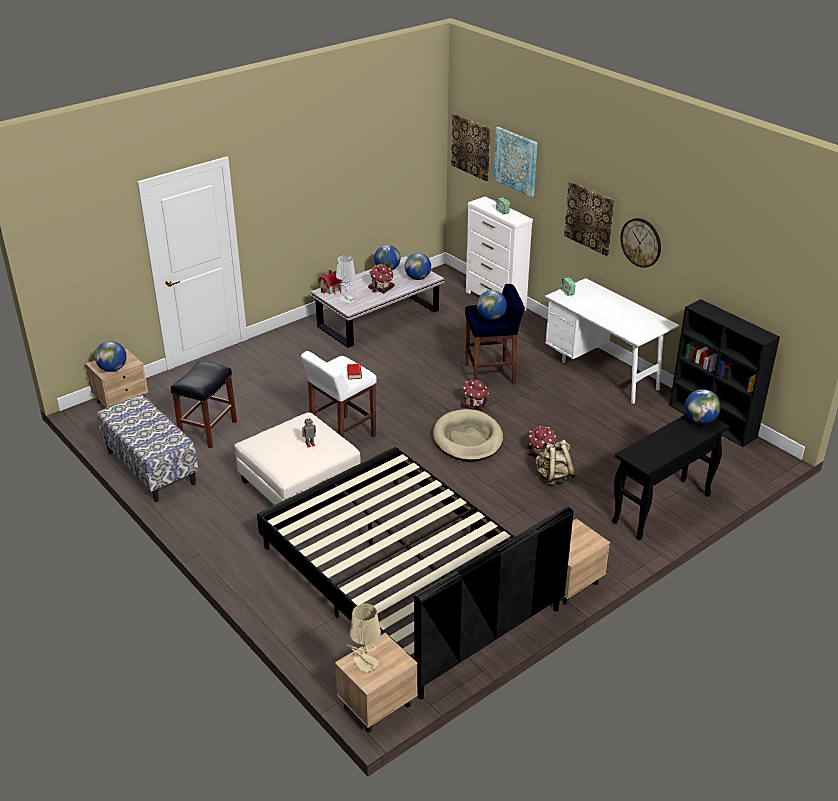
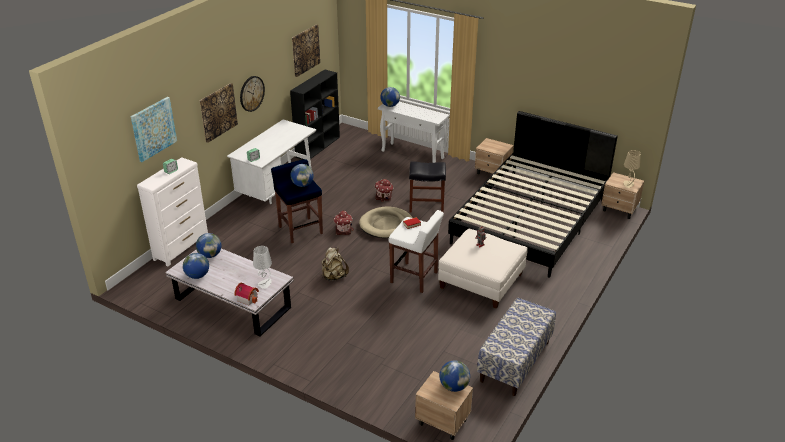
camera: 110 degrees left, 0 degrees up
(208, 430) = (449, 348): black stool -> black stool (426, 206)
(381, 287) = (235, 270): toy house -> none
(471, 147) = (108, 159): picture -> picture (305, 50)
(553, 477) = (406, 189): beige backpack -> beige backpack (334, 276)
(661, 509) = (413, 155): black console table -> white console table

